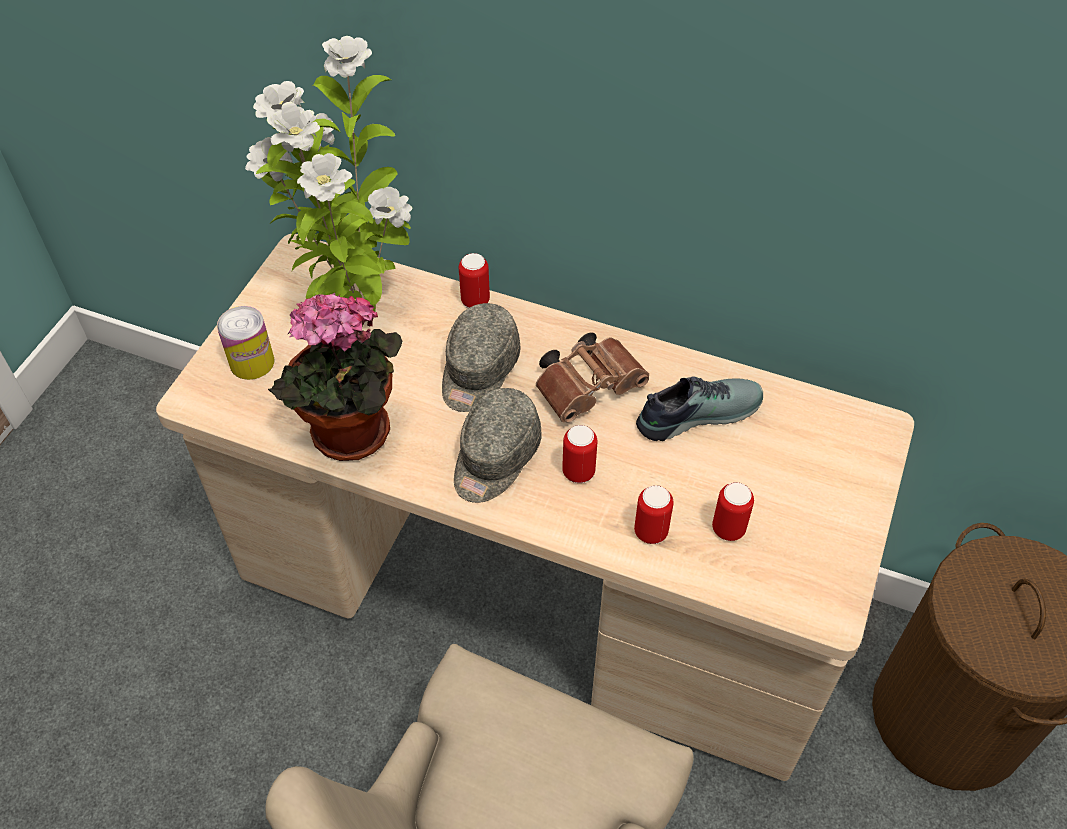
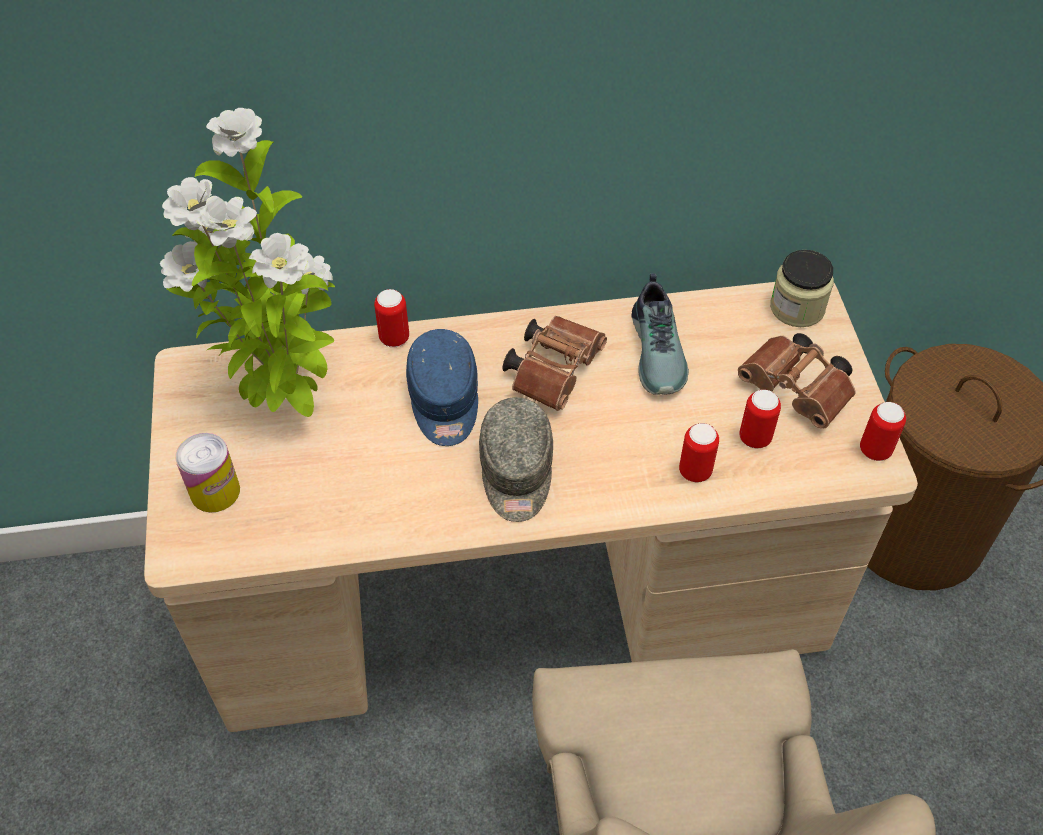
camera: 30 degrees left, 0 degrees up
(350, 438) = (368, 517): potted plant -> none
(478, 371) = (444, 401): grey cap -> blue cap
(578, 472) = (598, 449): can -> can (875, 450)
(696, 412) = (660, 351): shoe -> shoe turned 135 degrees clockwise
(801, 507) = (798, 392): none -> brown binoculars
(858, 430) = (797, 308): none -> jar

